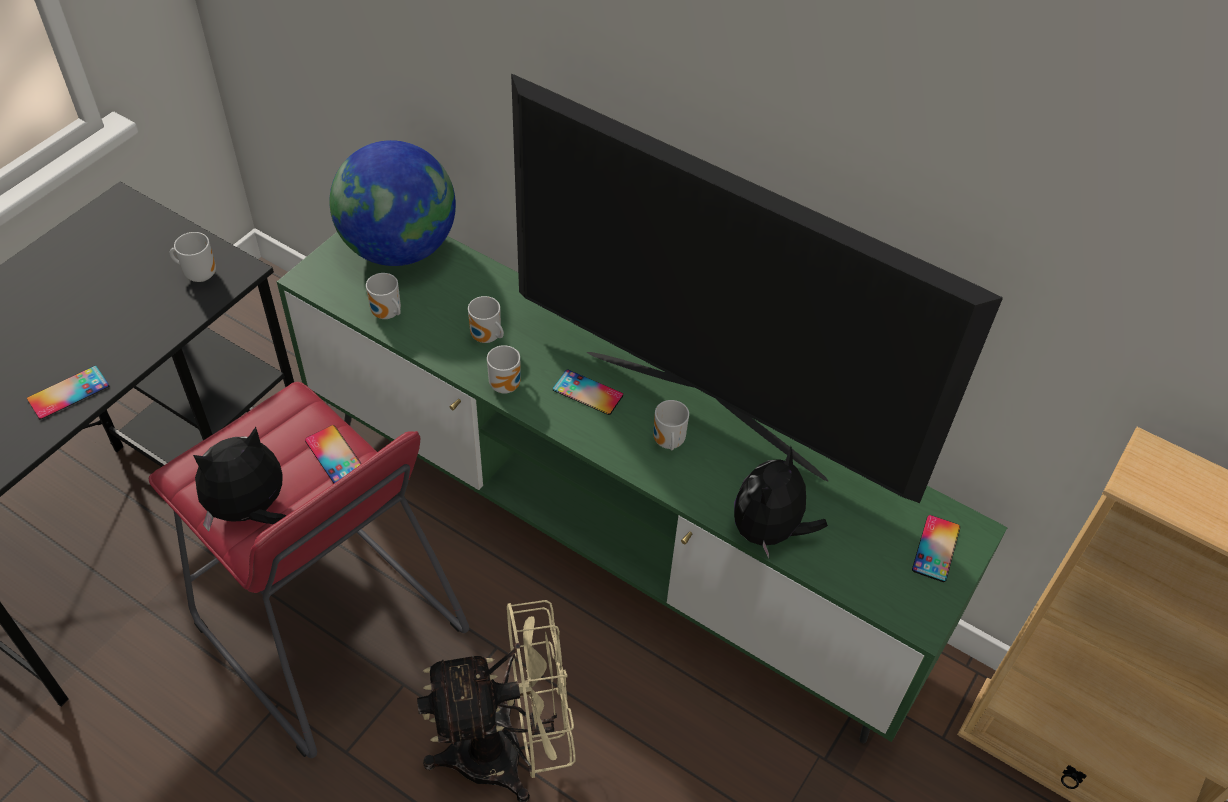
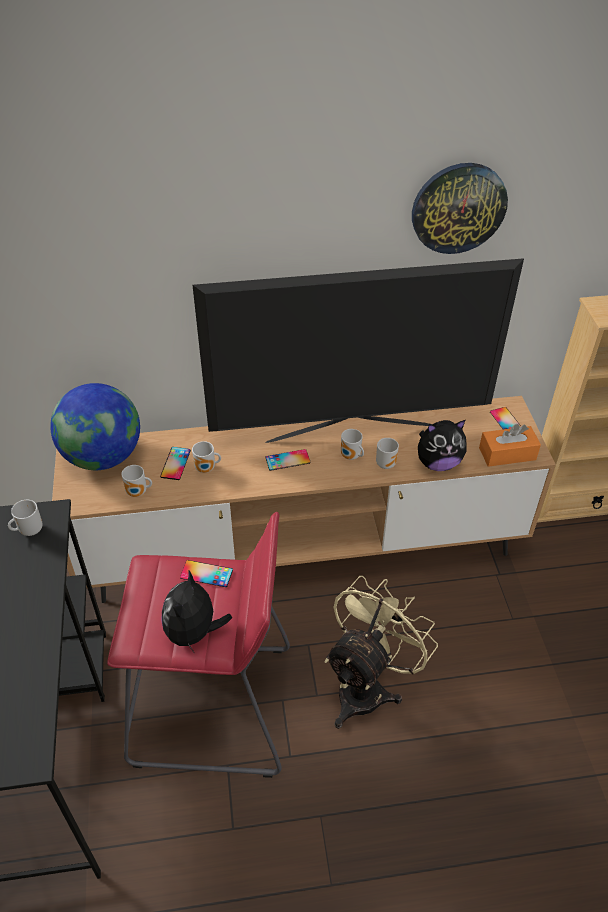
camera: 40 degrees left, 5 degrees down
(68, 393) = (30, 643): phone -> phone (175, 463)
(507, 385) = (244, 483): mug -> mug (386, 463)
(608, 535) = (303, 552): green tv stand -> brown tv stand
(769, 531) = (438, 463): plush toy -> plush toy turned 90 degrees counterclockwise
(881, 590) = (507, 454): none -> orange tissue box
(953, 160) = (458, 208): none -> wall clock

